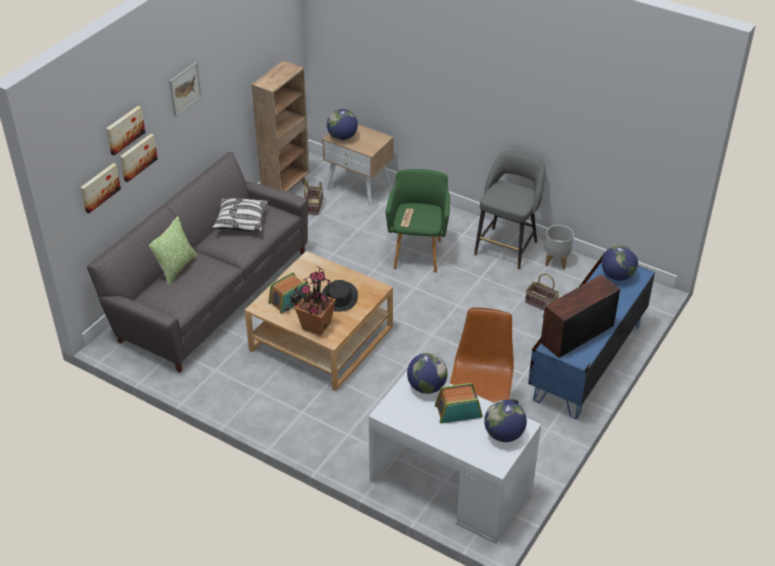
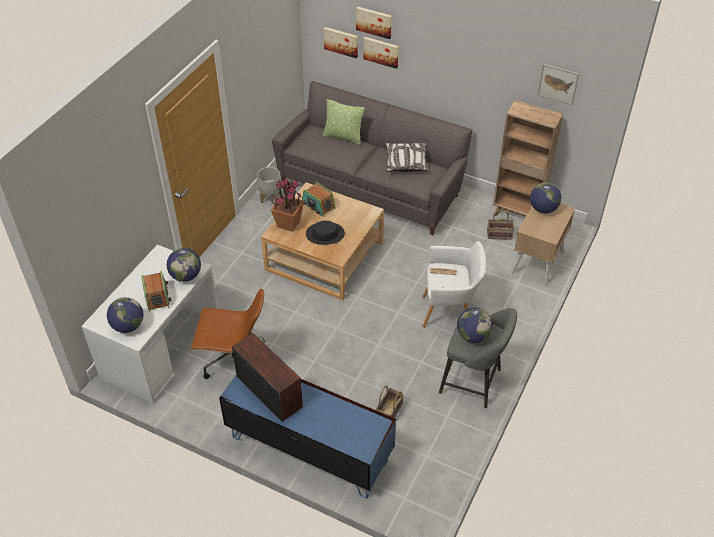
camera: 85 degrees right, 5 degrees up
(184, 89) = (443, 43): picture -> picture (558, 84)
(418, 252) = (449, 312): green armchair -> white armchair
(556, 261) = (457, 425): grey planter -> grey planter (270, 198)
(617, 276) = (358, 428): globe -> globe (473, 336)

